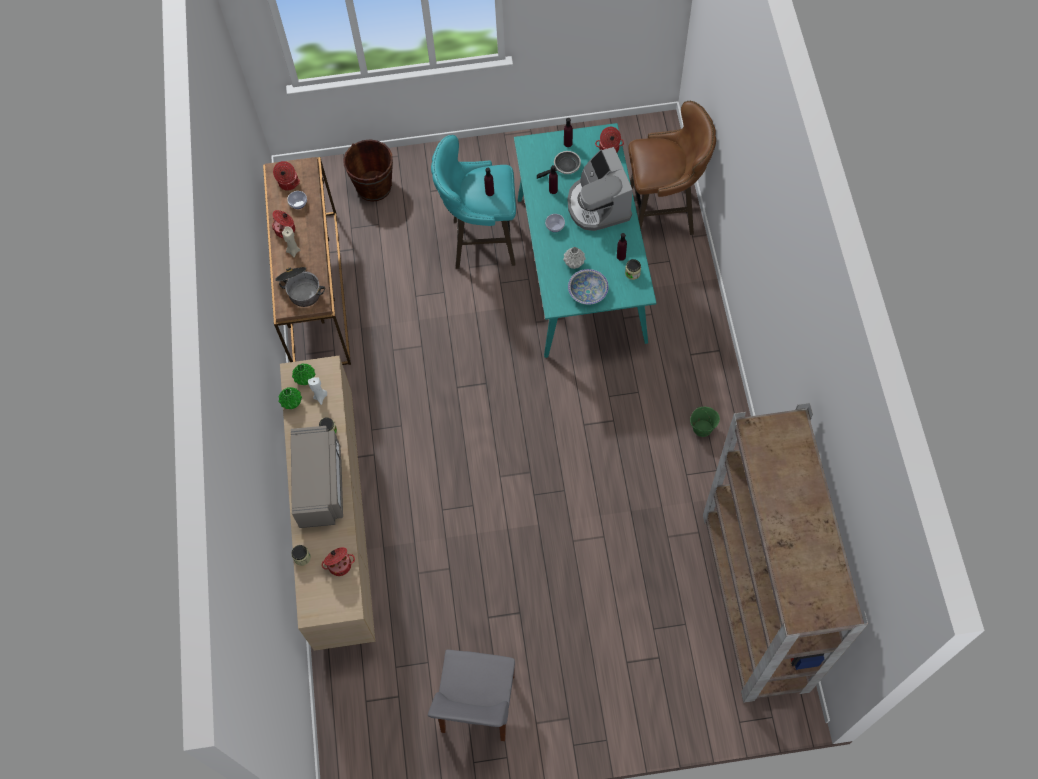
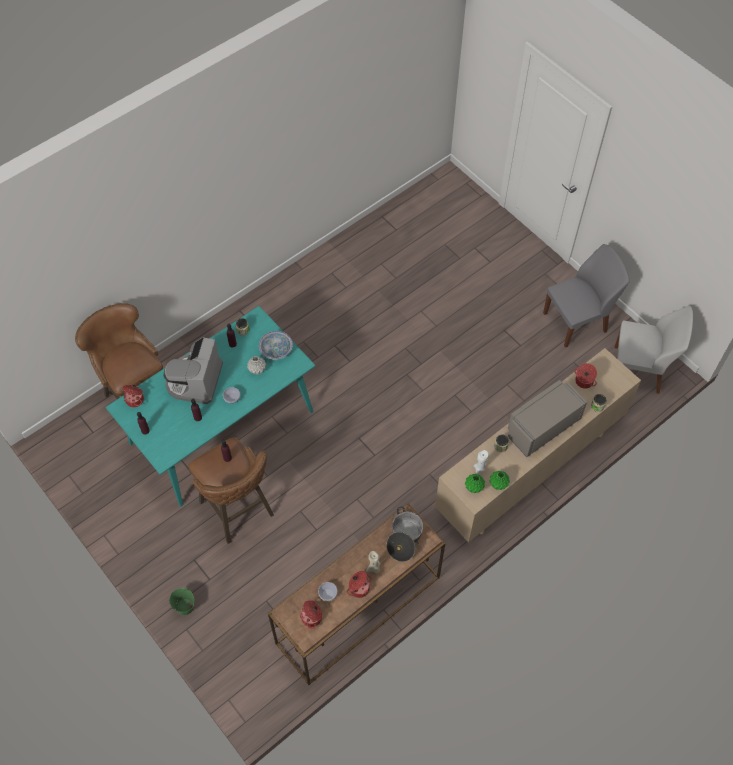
camera: 125 degrees left, 5 degrees down
(368, 731) = (638, 370): none -> white chair
(374, 186) = (230, 629): brown bucket -> none
(480, 242) = (238, 511): turquoise stool -> brown stool
(564, 167) = (170, 421): frying pan -> none
(598, 205) = (194, 380): coffee machine -> coffee machine turned 150 degrees clockwise
(702, 428) = (306, 293): green bucket -> green bucket (185, 607)
(754, 601) = (404, 218): brown bookcase -> none

